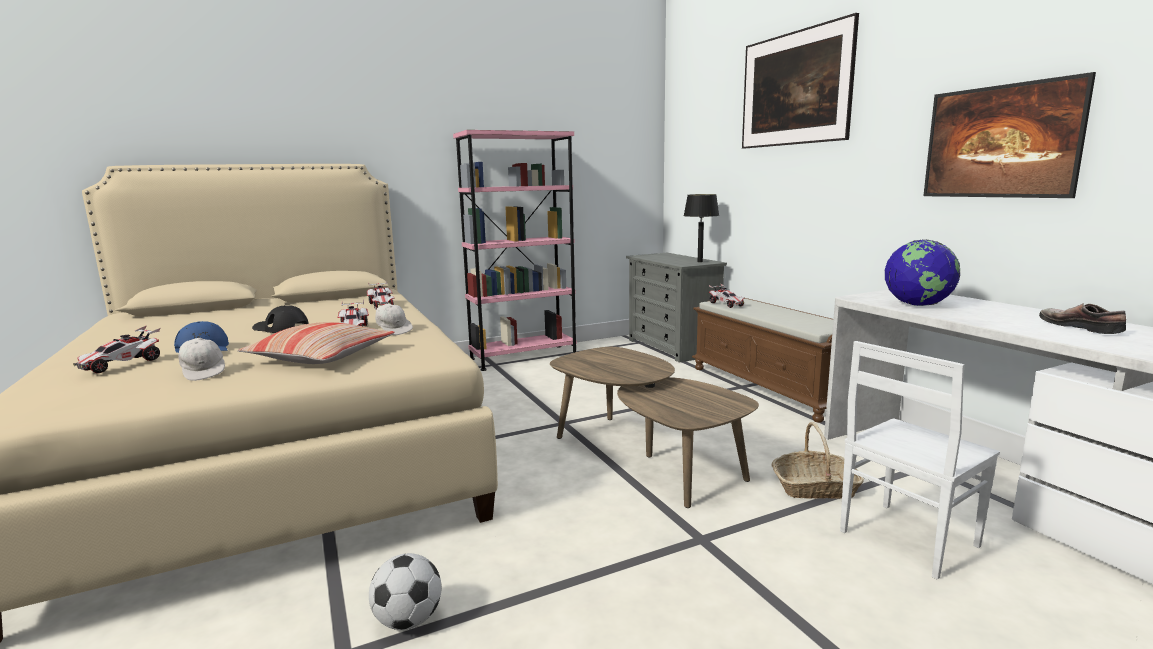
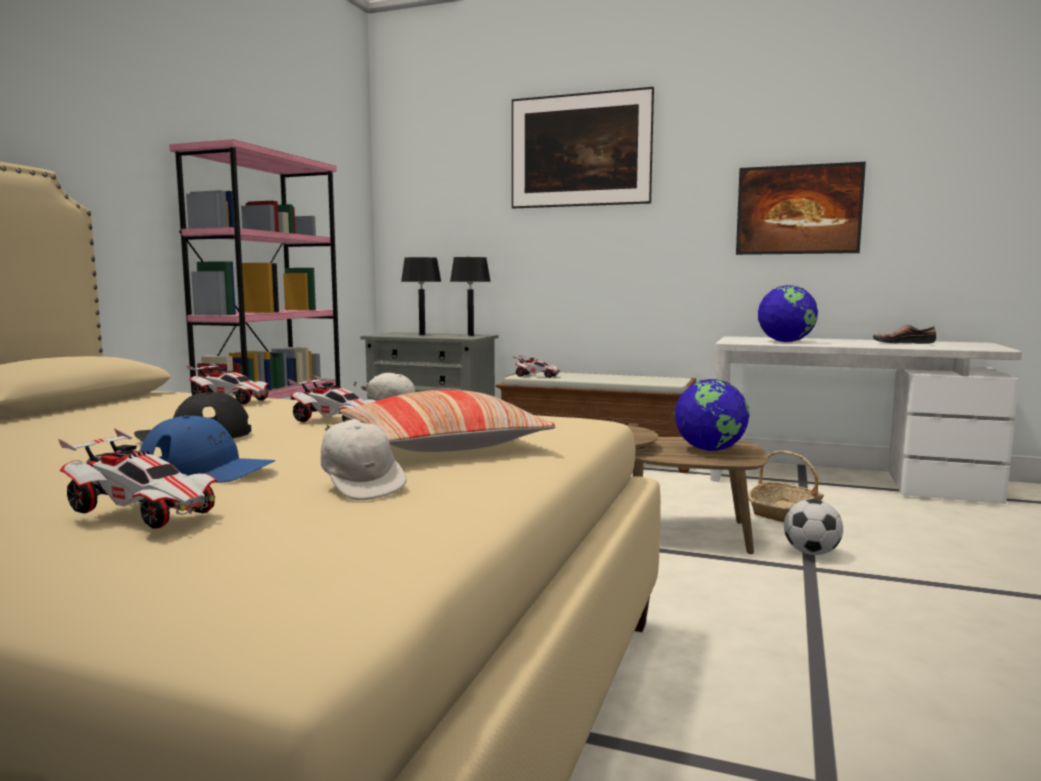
camera: 45 degrees left, 5 degrees down
(122, 364) = (144, 512): toy car -> toy car turned 45 degrees counterclockwise
(204, 372) = (361, 486): white cap -> white cap turned 45 degrees clockwise
(408, 620) = (795, 729): football -> football (811, 553)
(670, 257) = (422, 334): none -> black table lamp
(692, 403) = (710, 450): none -> globe
(905, 538) = (888, 523): white chair -> none

